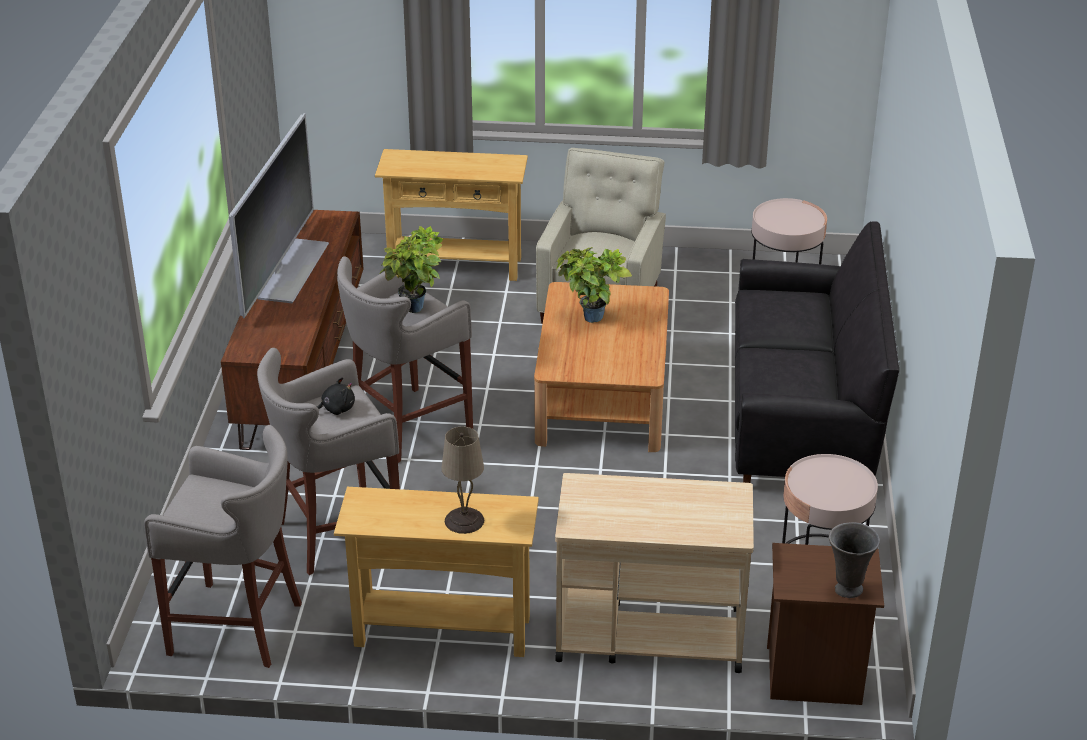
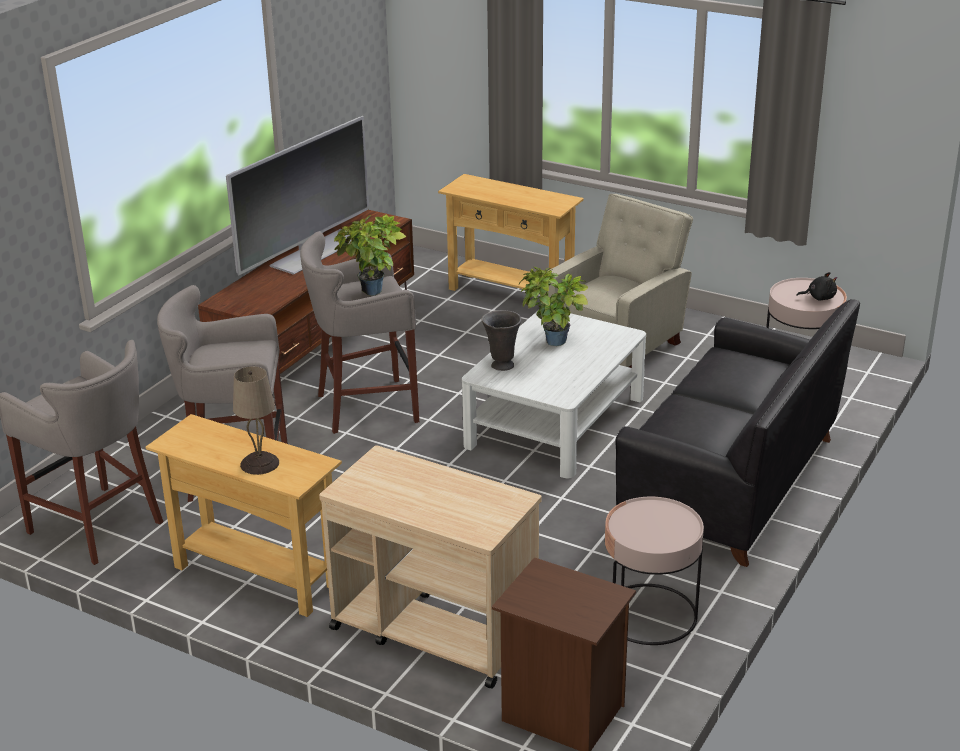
camera: 25 degrees right, 5 degrees down
(336, 409) = (235, 353): black plush toy -> black plush toy (819, 297)
(602, 396) = (555, 422): brown coffee table -> white coffee table
(847, 589) = (571, 618): grey vase -> grey vase (501, 366)

